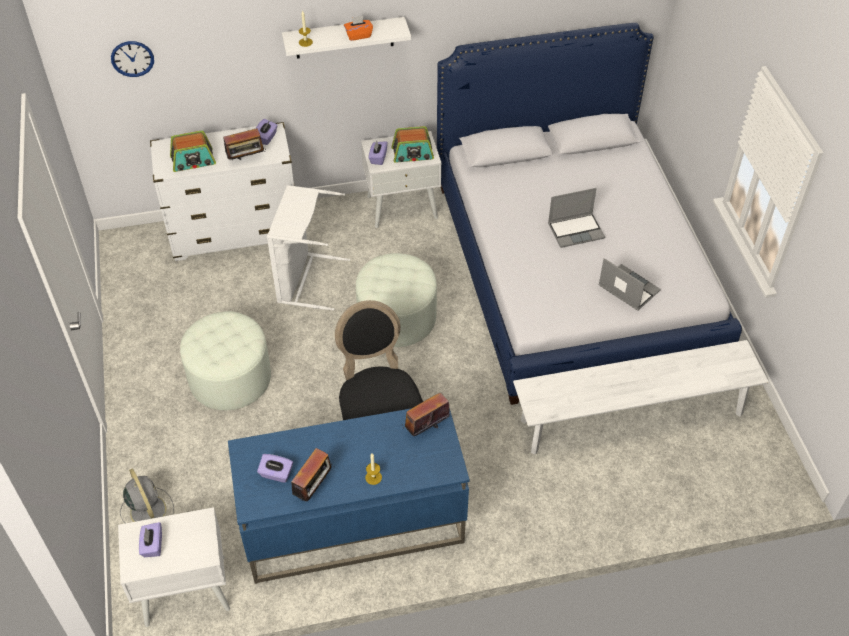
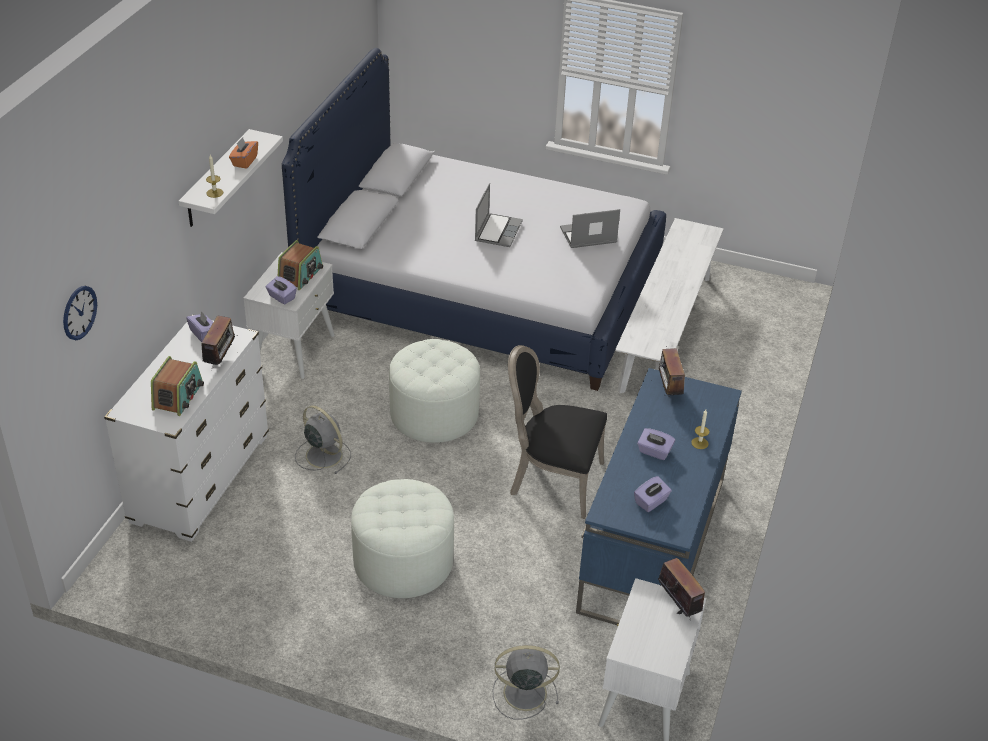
camera: 60 degrees left, 10 degrees down
(152, 545) = (651, 639): purple tissue box -> purple tissue box (654, 452)
(305, 280) = (322, 454): white laundry basket -> grey fan
(314, 488) = (685, 484): radio -> radio (678, 605)

